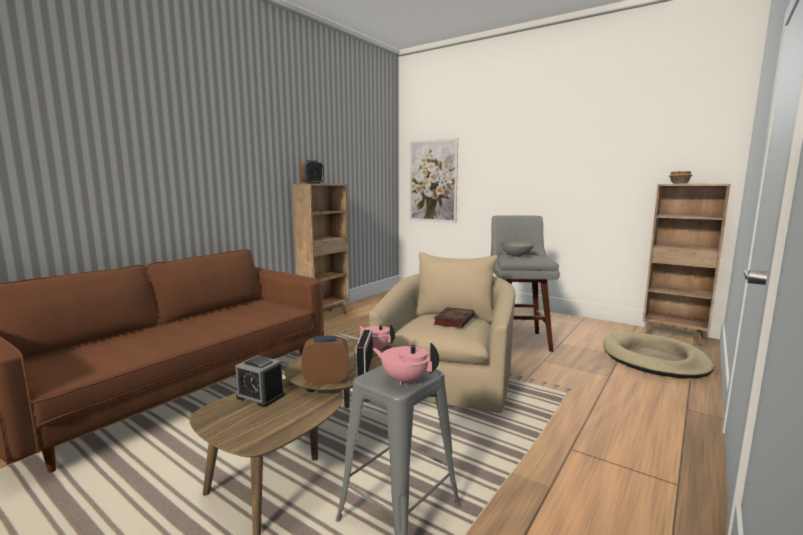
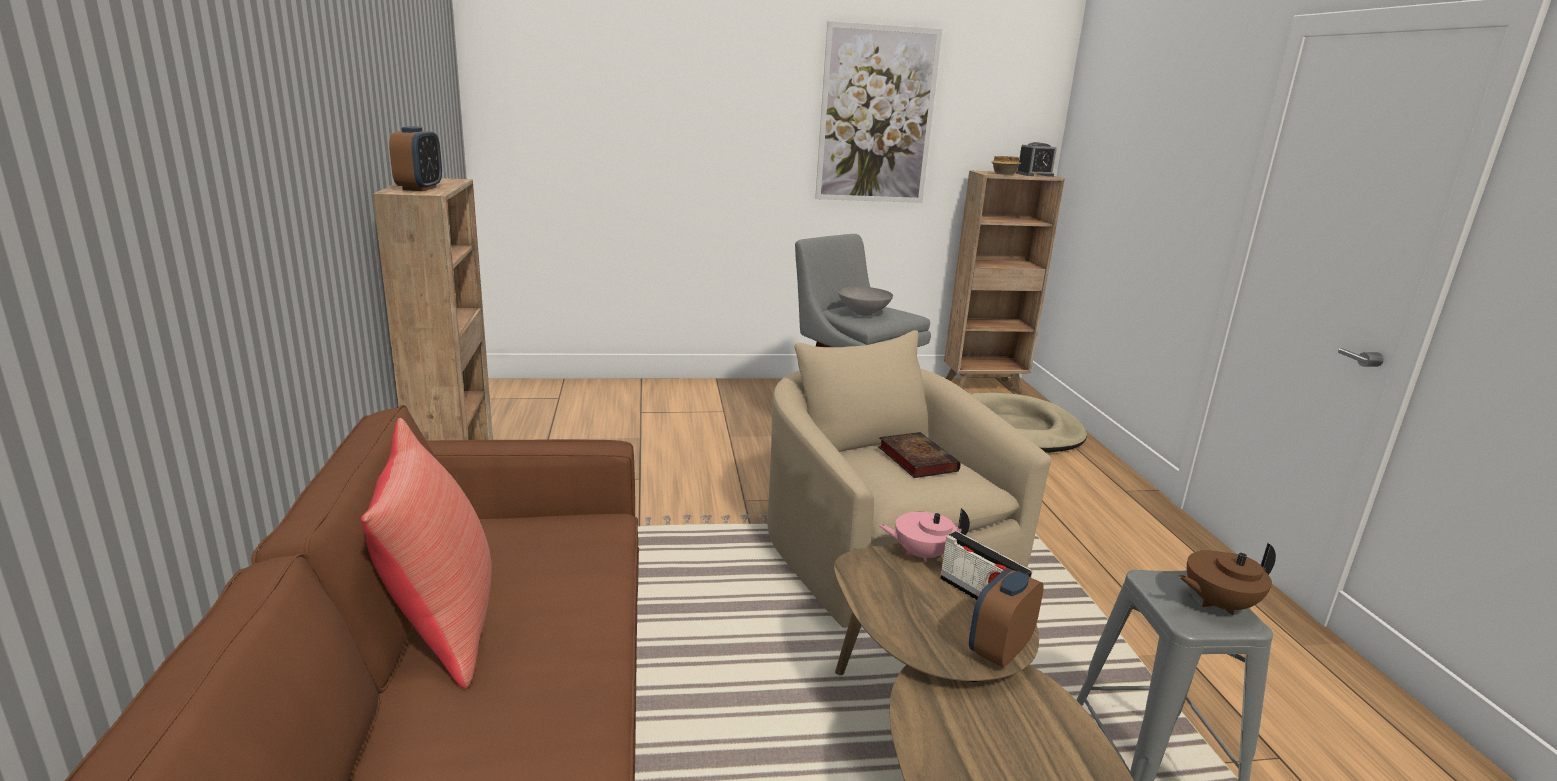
camera: 45 degrees left, 10 degrees up
(205, 316) = (442, 621): none -> red pillow
(260, 396) = (945, 732): alarm clock -> alarm clock (1034, 175)
(405, 380) = (1217, 604): pink teapot -> brown teapot
(432, 181) = (560, 146): picture -> picture (876, 116)

